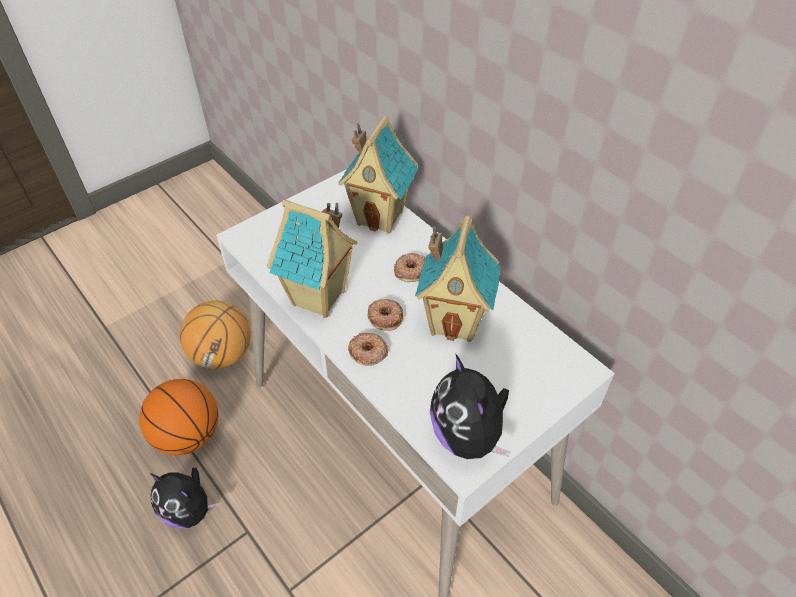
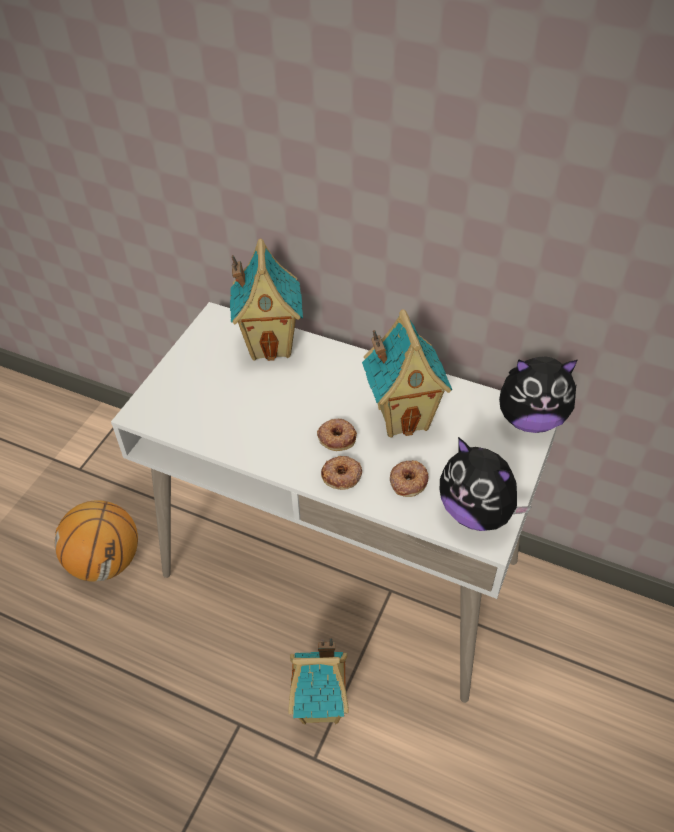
camera: 25 degrees left, 0 degrees up
(188, 435) = (117, 659): basketball -> none
(189, 510) = (164, 733): plush toy -> plush toy (530, 419)
(319, 299) = (263, 445): toy house -> toy house (322, 706)
(410, 270) = (332, 385): donut -> donut (408, 481)

